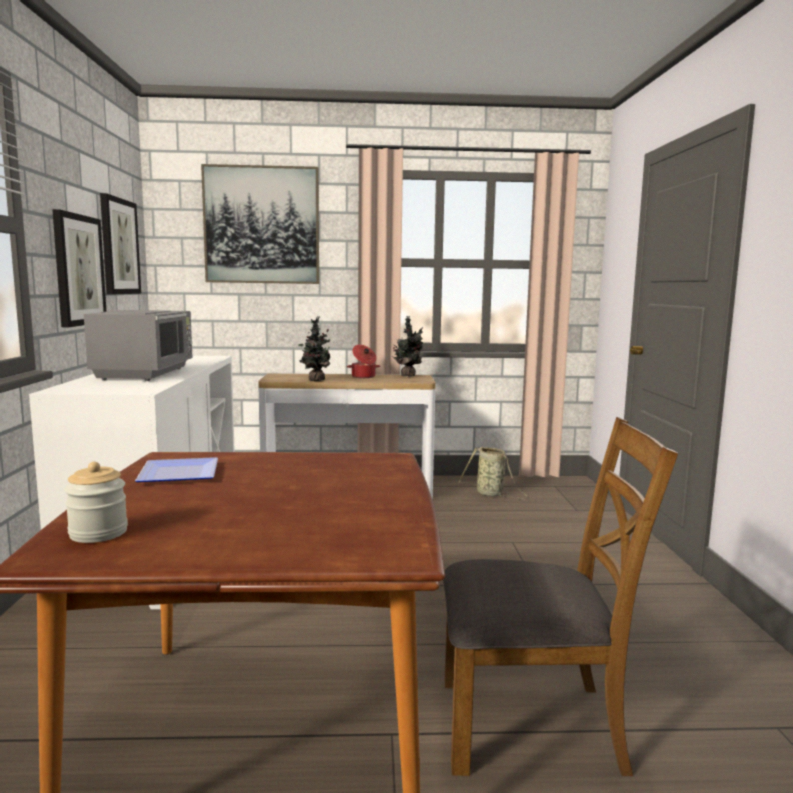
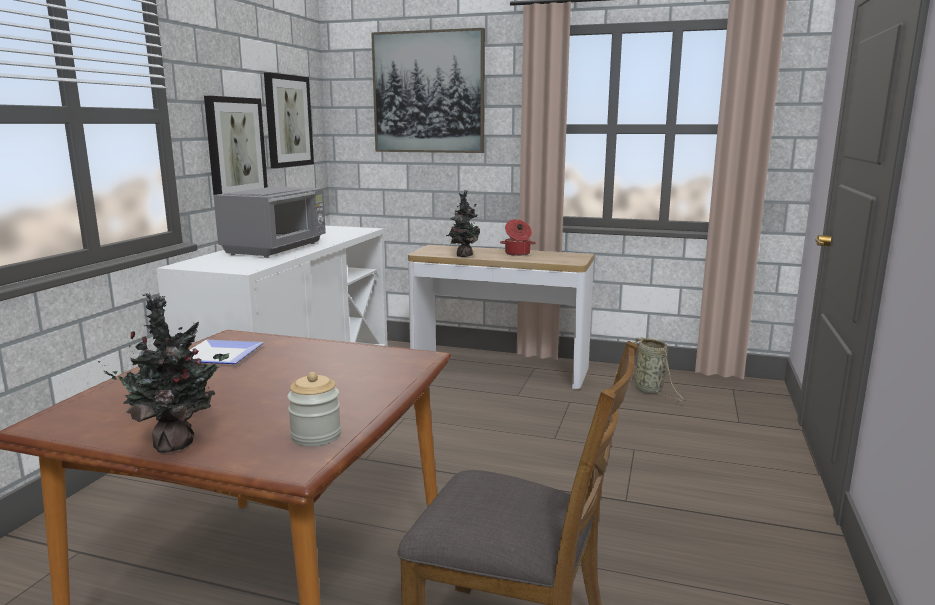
camera: 20 degrees right, 5 degrees up
(98, 533) = (98, 407): jar -> jar (316, 436)
(408, 376) = (567, 254): potted plant -> potted plant (177, 443)

